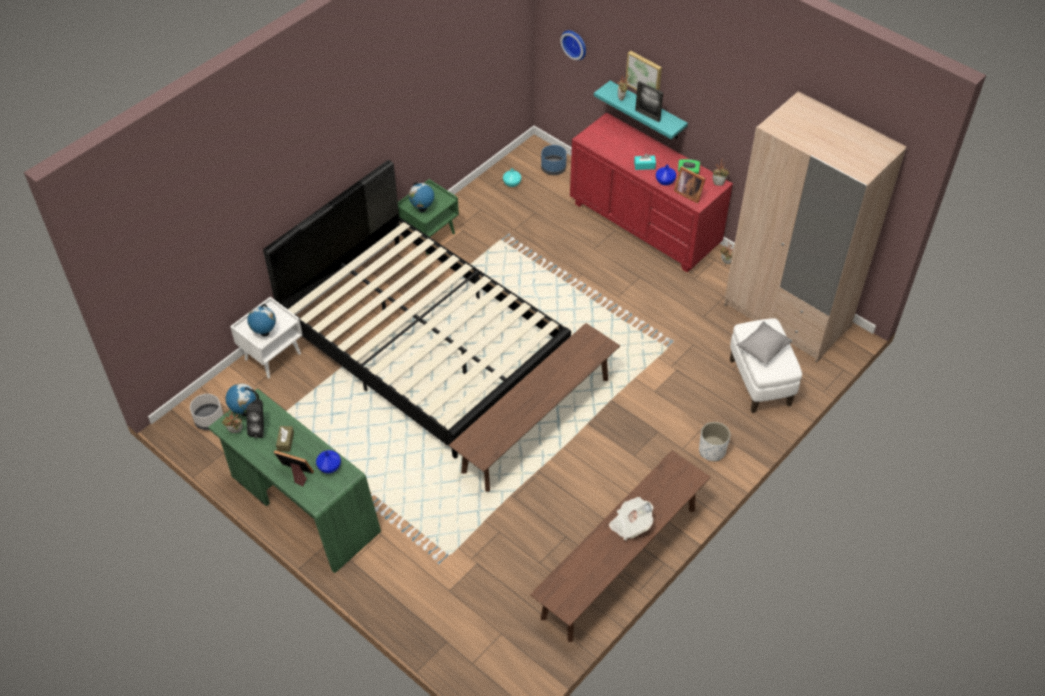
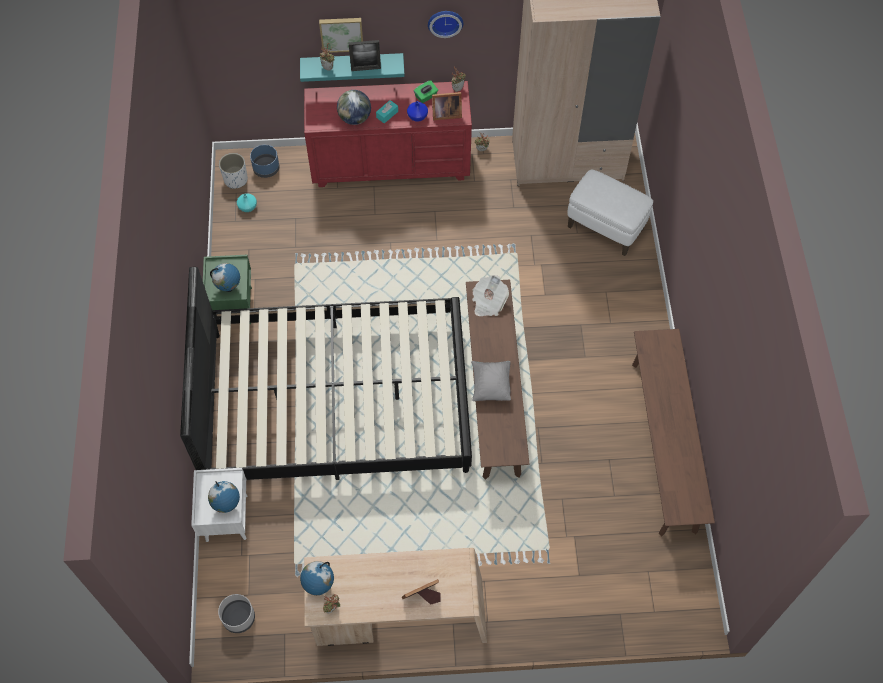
camera: 45 degrees left, 10 degrees up
(260, 429) = (349, 588): black speaker -> none
(285, 441) = (382, 579): brown tissue box -> none
(302, 506) = (399, 615): green desk -> beige desk
(329, 467) = (441, 567): blue vase -> none
(575, 43) = (247, 44): wall clock -> wall clock (445, 21)
(618, 153) = (355, 118): none -> globe
(630, 524) = (669, 411): newspaper -> newspaper (488, 302)
(712, 450) = (630, 307): white planter -> white planter (235, 179)
(763, 349) = (610, 201): grey pillow -> grey pillow (491, 385)

